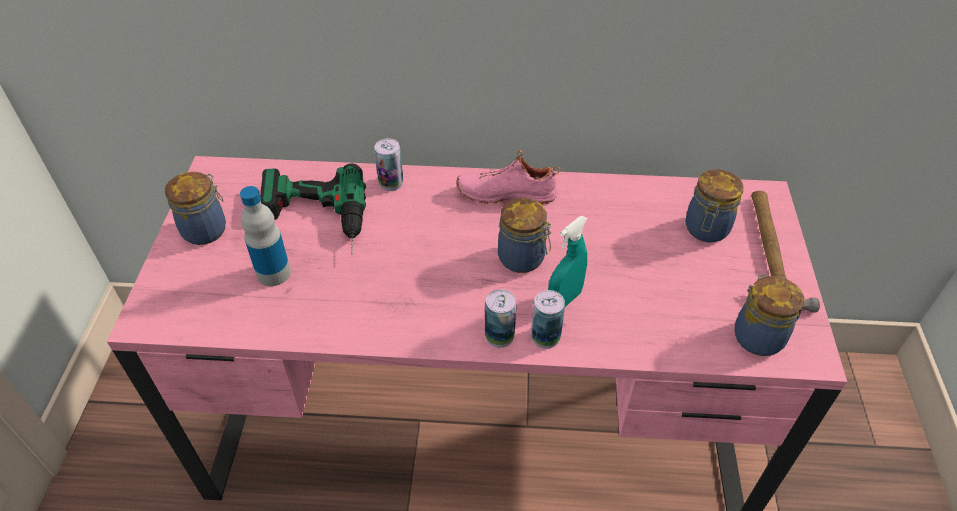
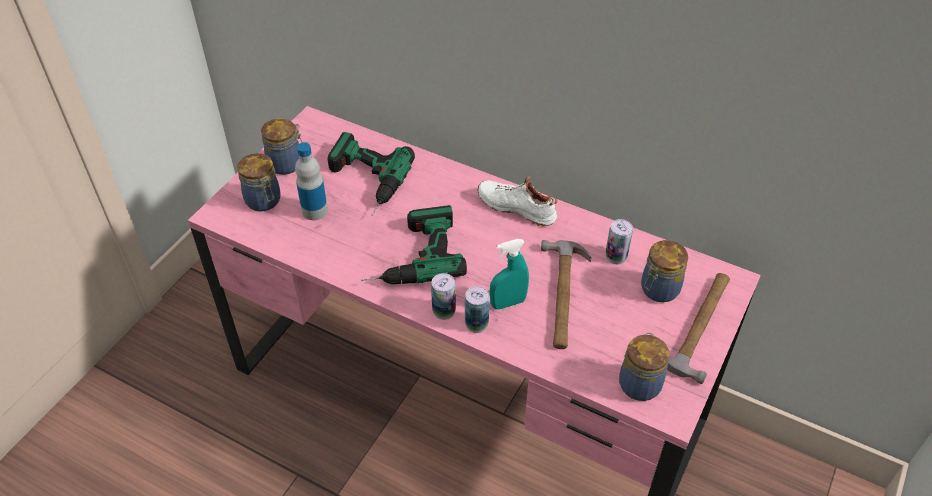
camera: 25 degrees right, 0 degrees up
(391, 183) = (434, 171): can -> can (616, 256)
(420, 286) = (409, 255): none -> power drill
(507, 192) = (517, 207): pink shoe -> white shoe
(523, 258) = (497, 262): jar -> jar (264, 201)
(617, 271) = (563, 296): none -> hammer

